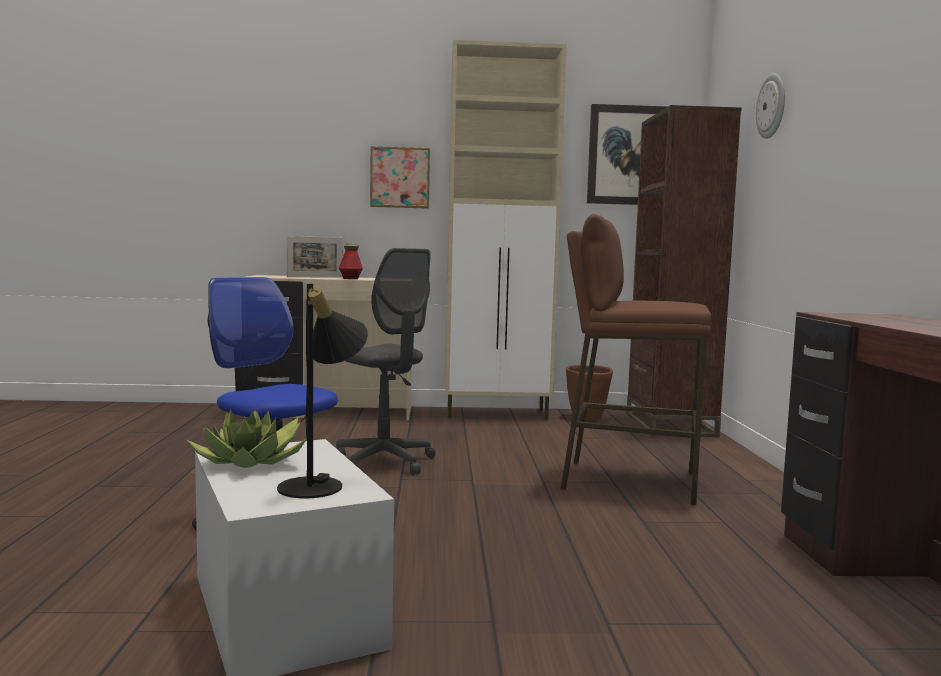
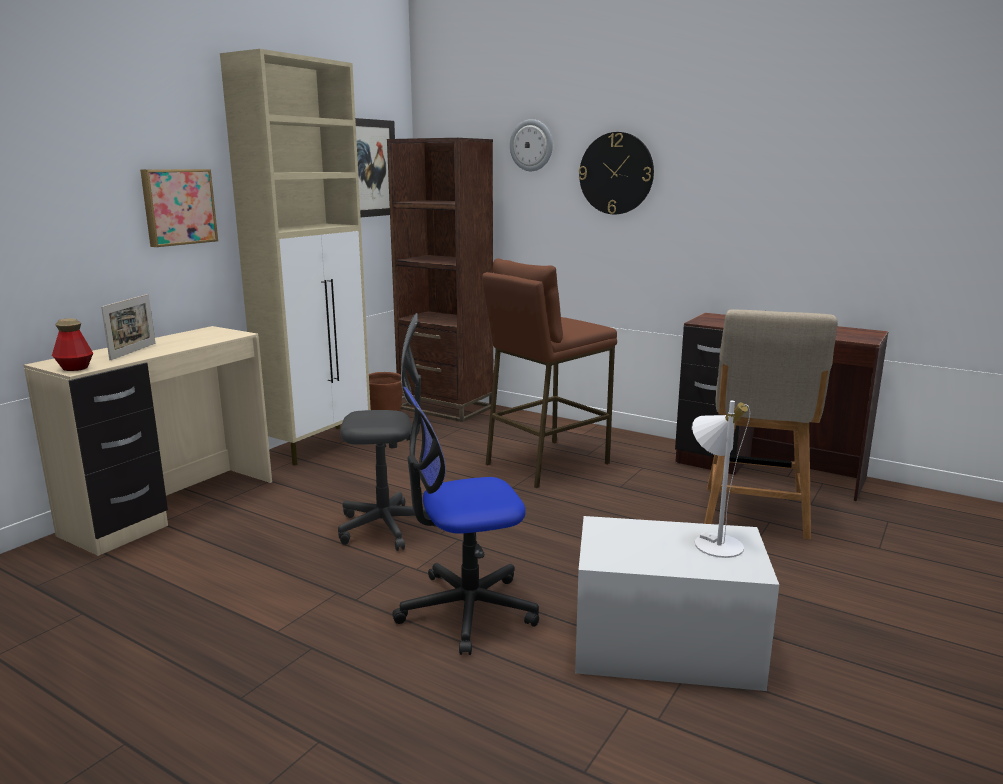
camera: 55 degrees left, 10 degrees up
(253, 461) = (635, 552): potted plant -> none
(320, 484) = (713, 541): black table lamp -> white table lamp
(350, 278) = (187, 344): bottle -> bottle (75, 368)
(724, 609) = (755, 514): none -> beige chair
(830, 120) = (616, 173): none -> wall clock

